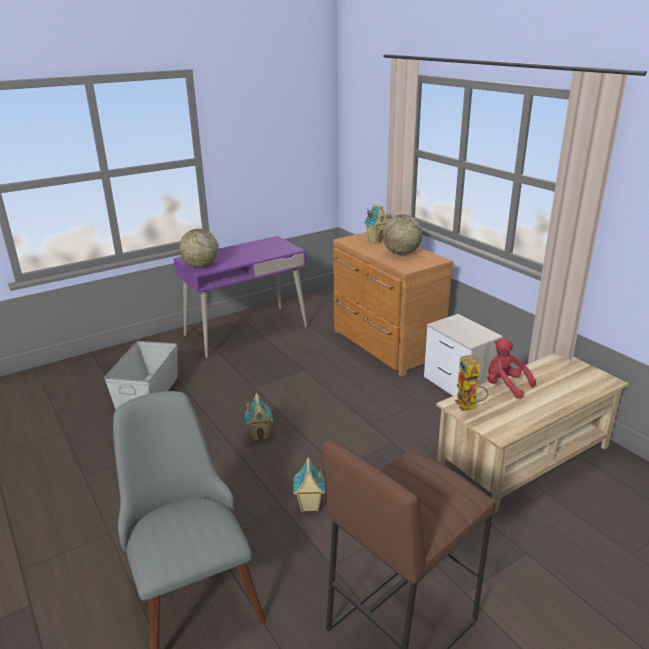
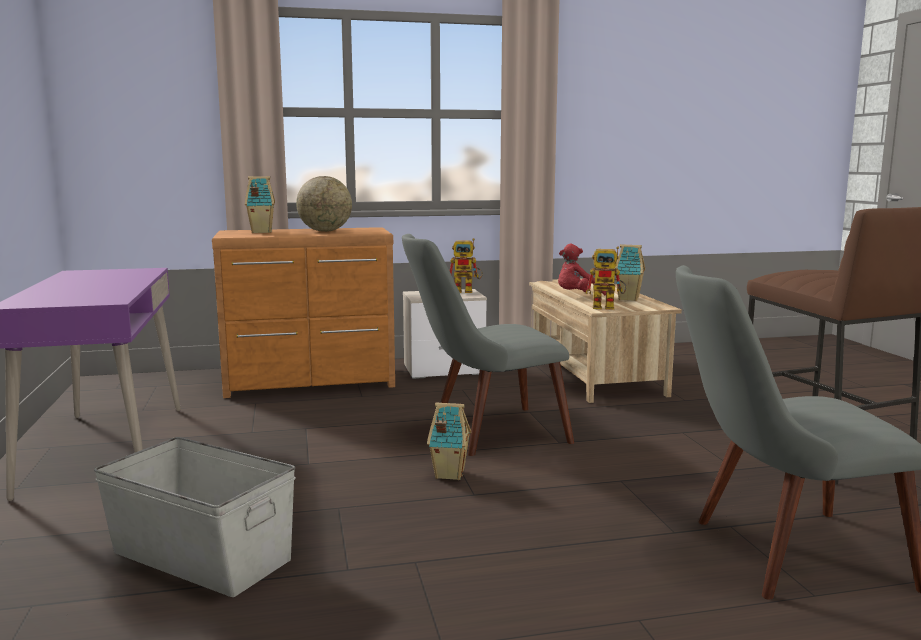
camera: 70 degrees left, 15 degrees down
(200, 266) = (85, 300): globe -> none
(309, 506) = (628, 465): toy house -> toy house (629, 299)
(335, 432) = (483, 433): none -> grey chair
(486, 336) = (468, 291): none -> toy robot

